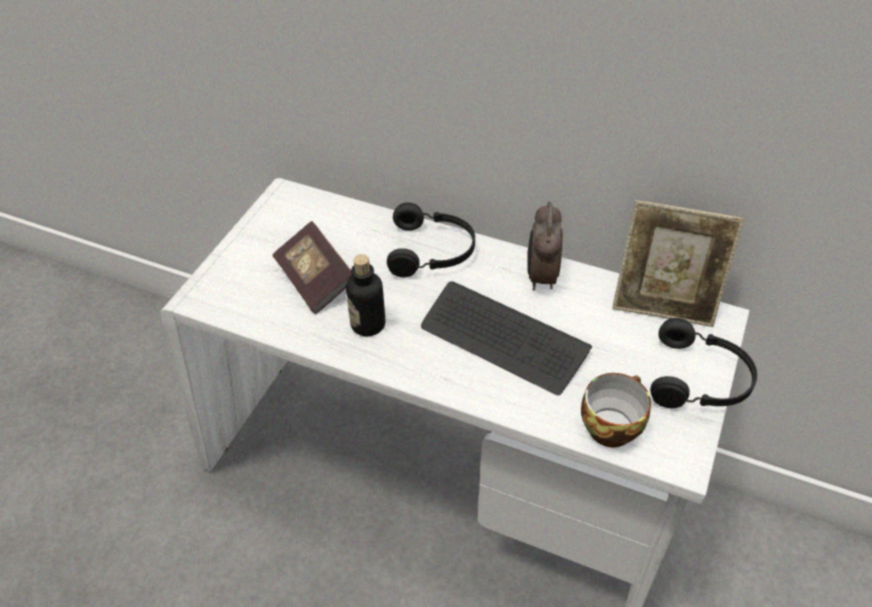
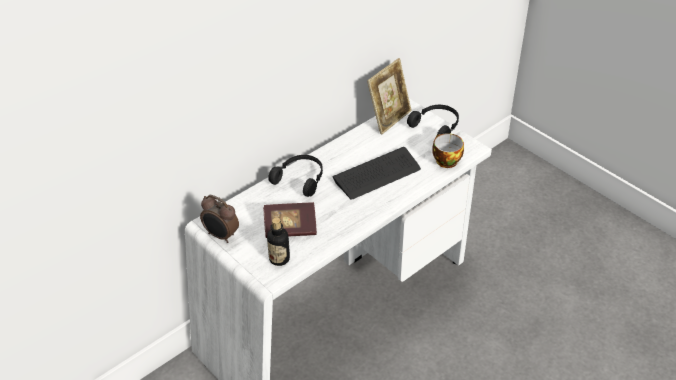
camera: 65 degrees left, 5 degrees down
(368, 324) = (336, 217): bottle -> bottle (279, 259)
(540, 277) = (346, 149): alarm clock -> alarm clock (221, 236)

